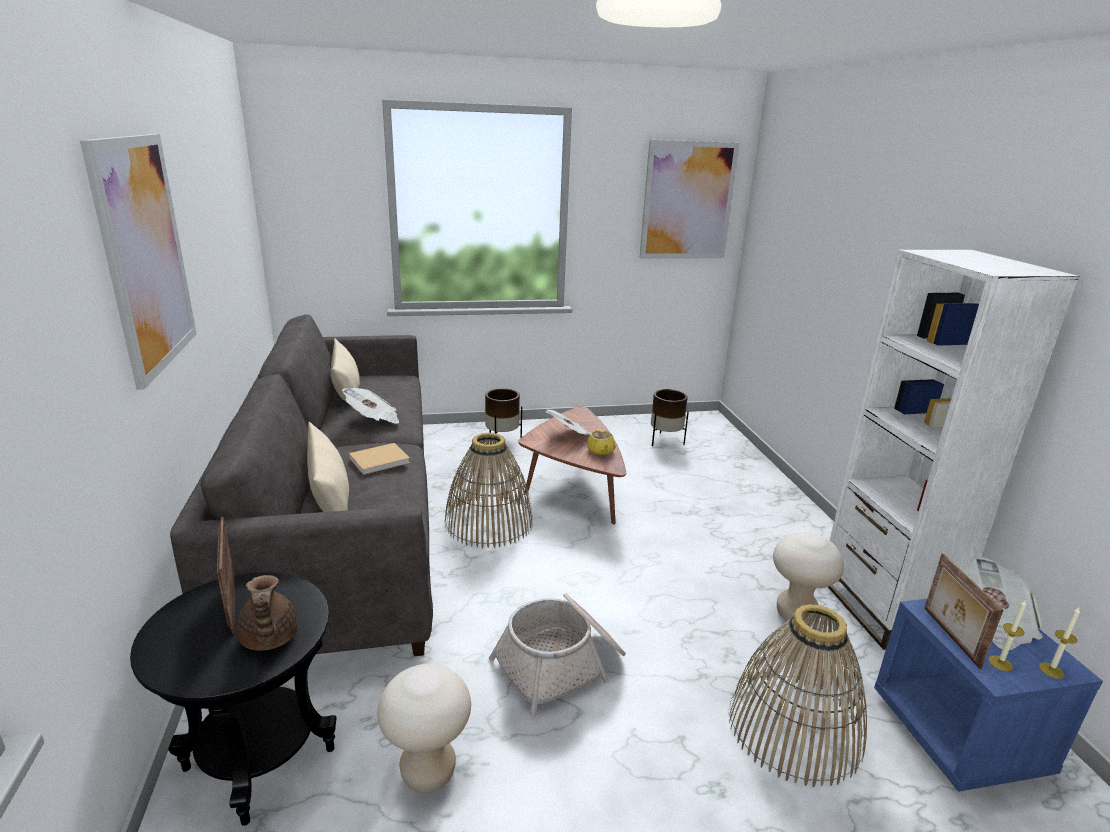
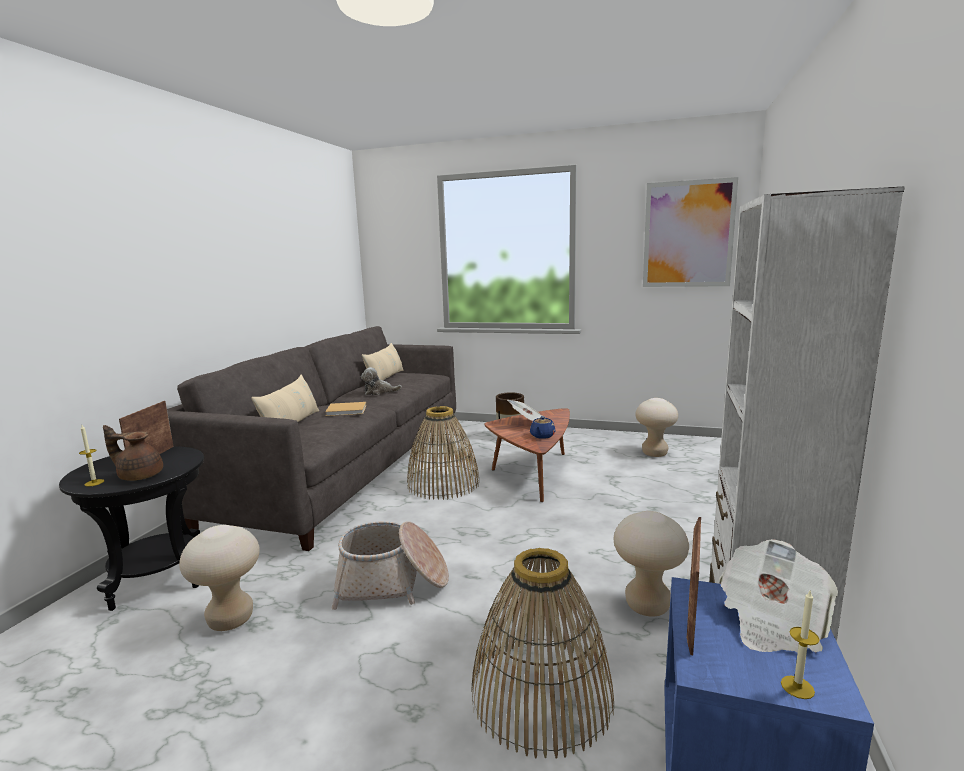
camera: 30 degrees right, 10 degrees down
(145, 255) = (186, 245): picture -> none
(268, 639) = (139, 476): brown teapot -> brown teapot turned 90 degrees clockwise
(373, 419) = (379, 392): newspaper -> plush toy
(600, 451) = (542, 436): yellow teapot -> blue teapot
(665, 441) = (654, 453): brown planter -> beige stool
(1000, 663) = (727, 658): candle -> candle (94, 483)

